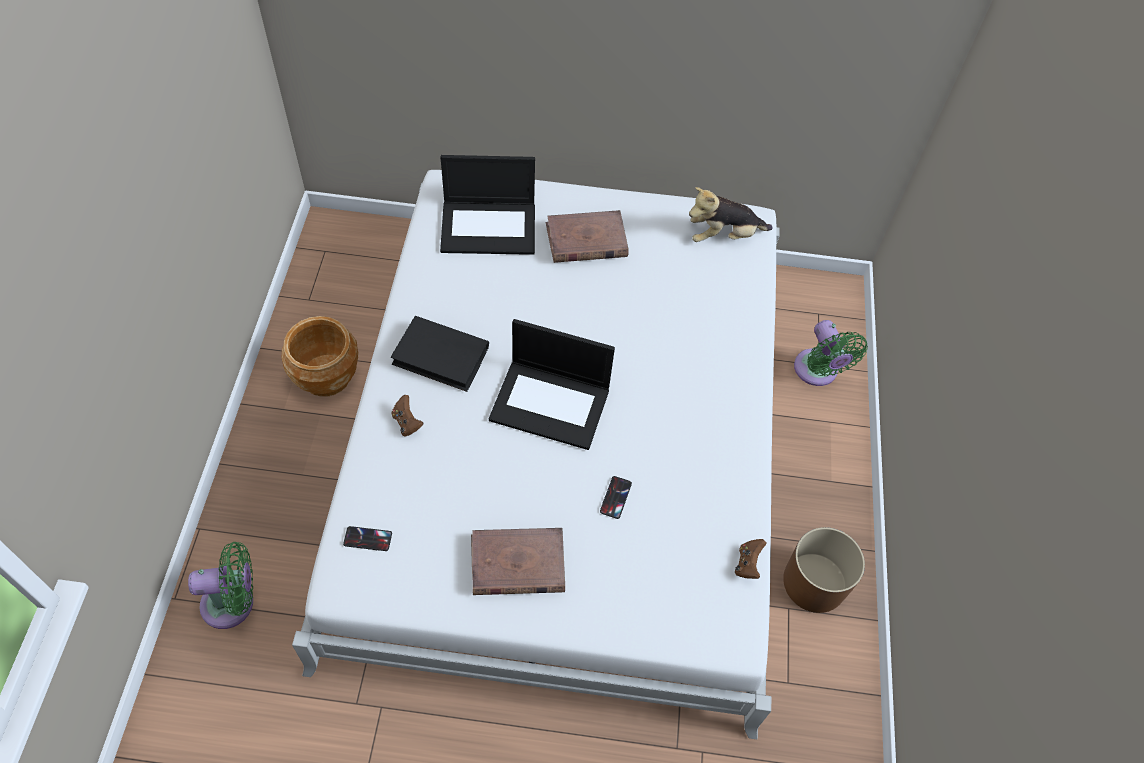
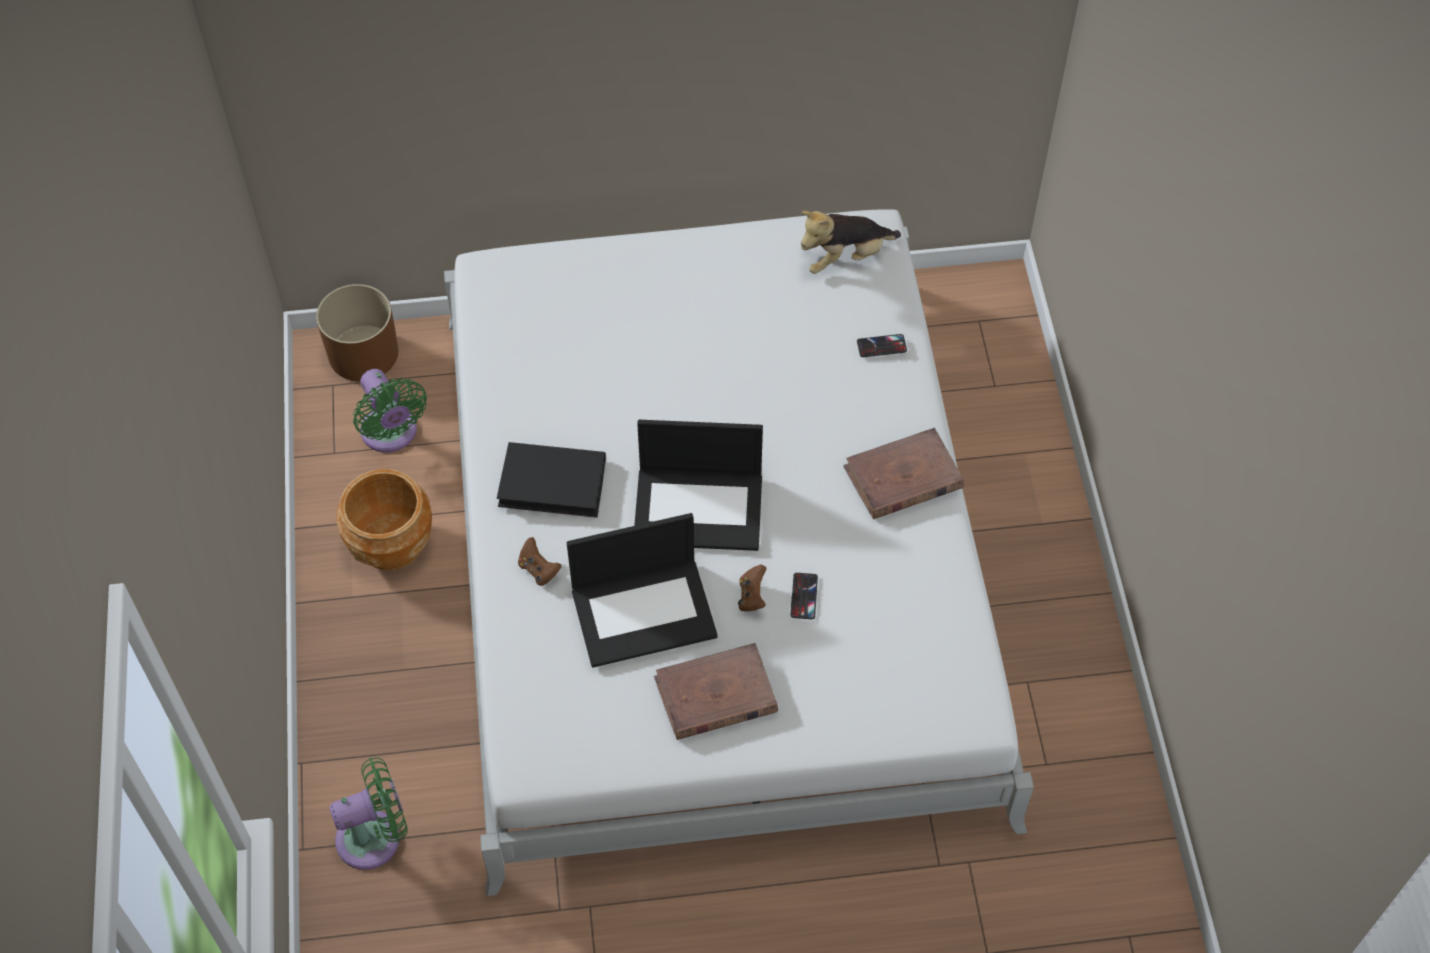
camera: 10 degrees left, 0 degrees up
(367, 539) = (538, 709): phone -> phone (881, 346)
(489, 227) = (559, 311): laptop -> laptop (645, 611)
(586, 240) = (681, 302): brown book -> brown book (902, 478)
(747, 564) = (970, 633): brown game controller -> brown game controller (752, 596)
(815, 582) = (1050, 645): brown planter -> brown planter (364, 353)
(817, 372) = (995, 395): green fan -> green fan (391, 434)

